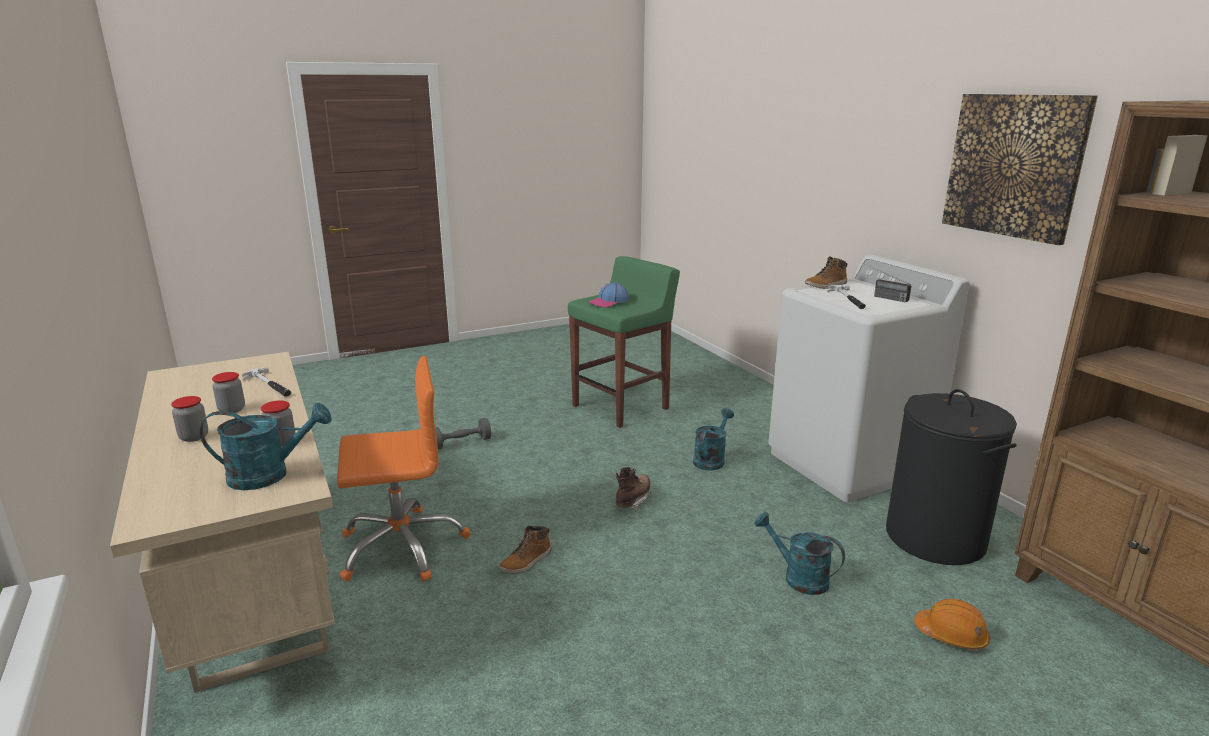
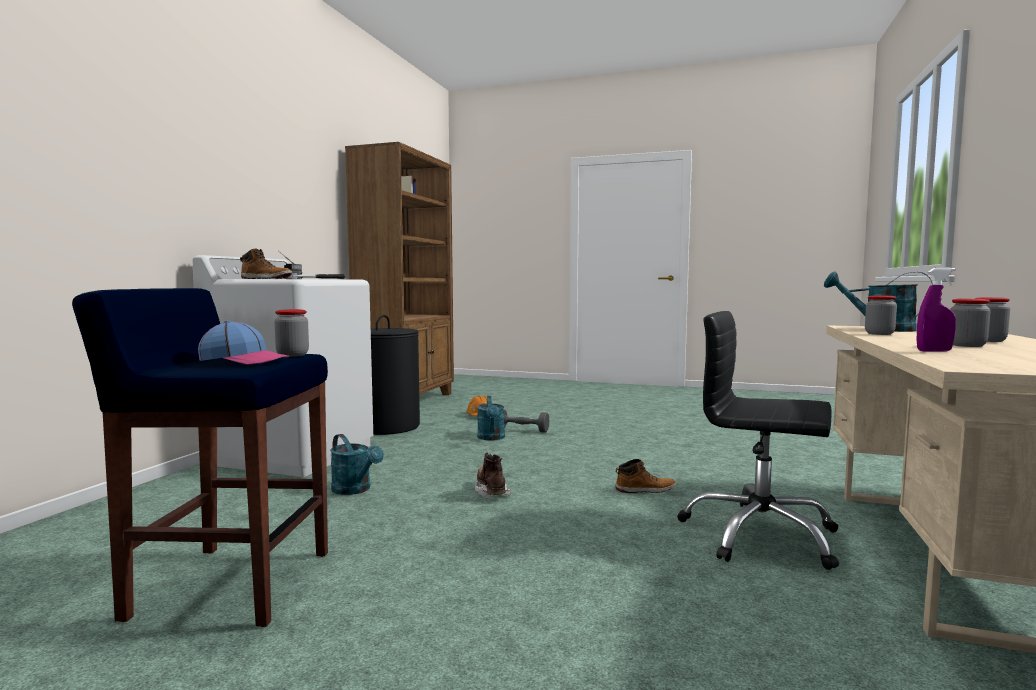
camera: 135 degrees left, 15 degrees down
(269, 385) = (934, 351): hammer -> purple spray bottle
(402, 546) = (759, 535): orange office chair -> black office chair
(461, 443) = (565, 642): grey dumbbell -> grey dumbbell (522, 430)
(617, 311) = (292, 355): none -> jar
(622, 407) = (230, 584): green stool -> blue stool
(633, 500) = (491, 491): brown boot -> brown boot turned 90 degrees clockwise
(711, 459) = (355, 490): turquoise watering can -> turquoise watering can turned 120 degrees counterclockwise
(1014, 166) = (277, 171): picture -> none

